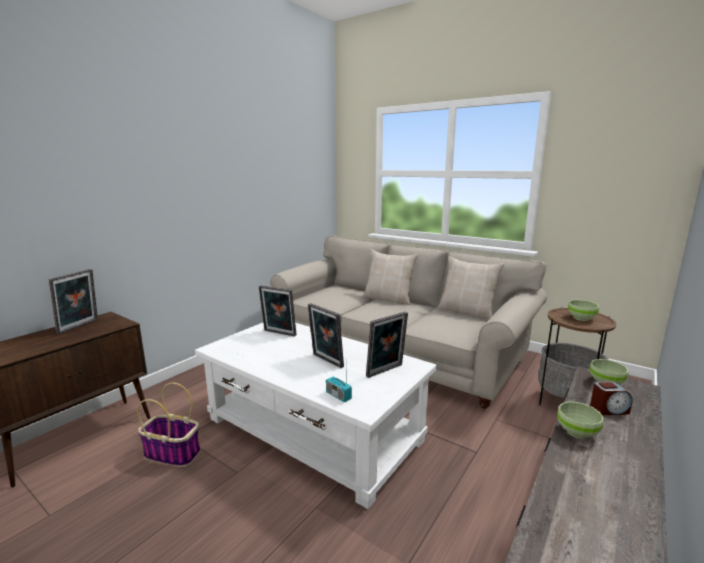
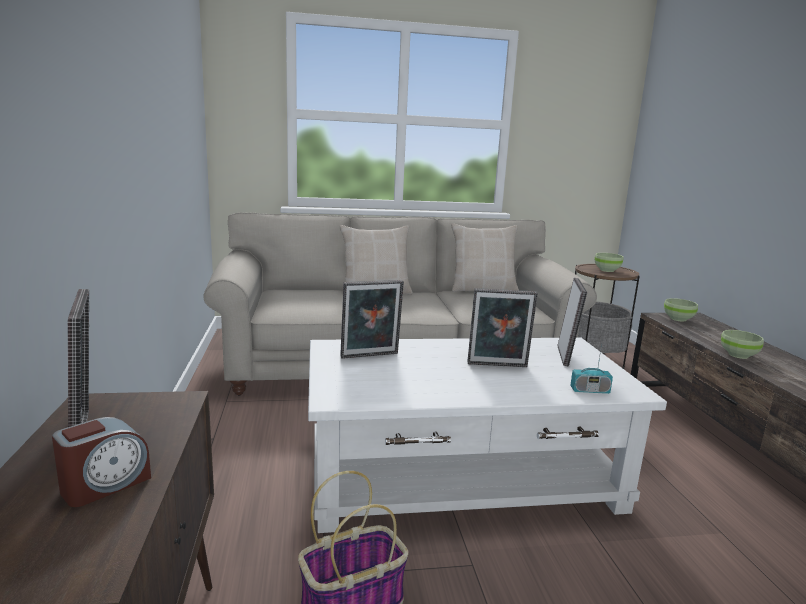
camera: 45 degrees left, 0 degrees up
(608, 410) = (717, 335): alarm clock -> alarm clock (105, 485)

